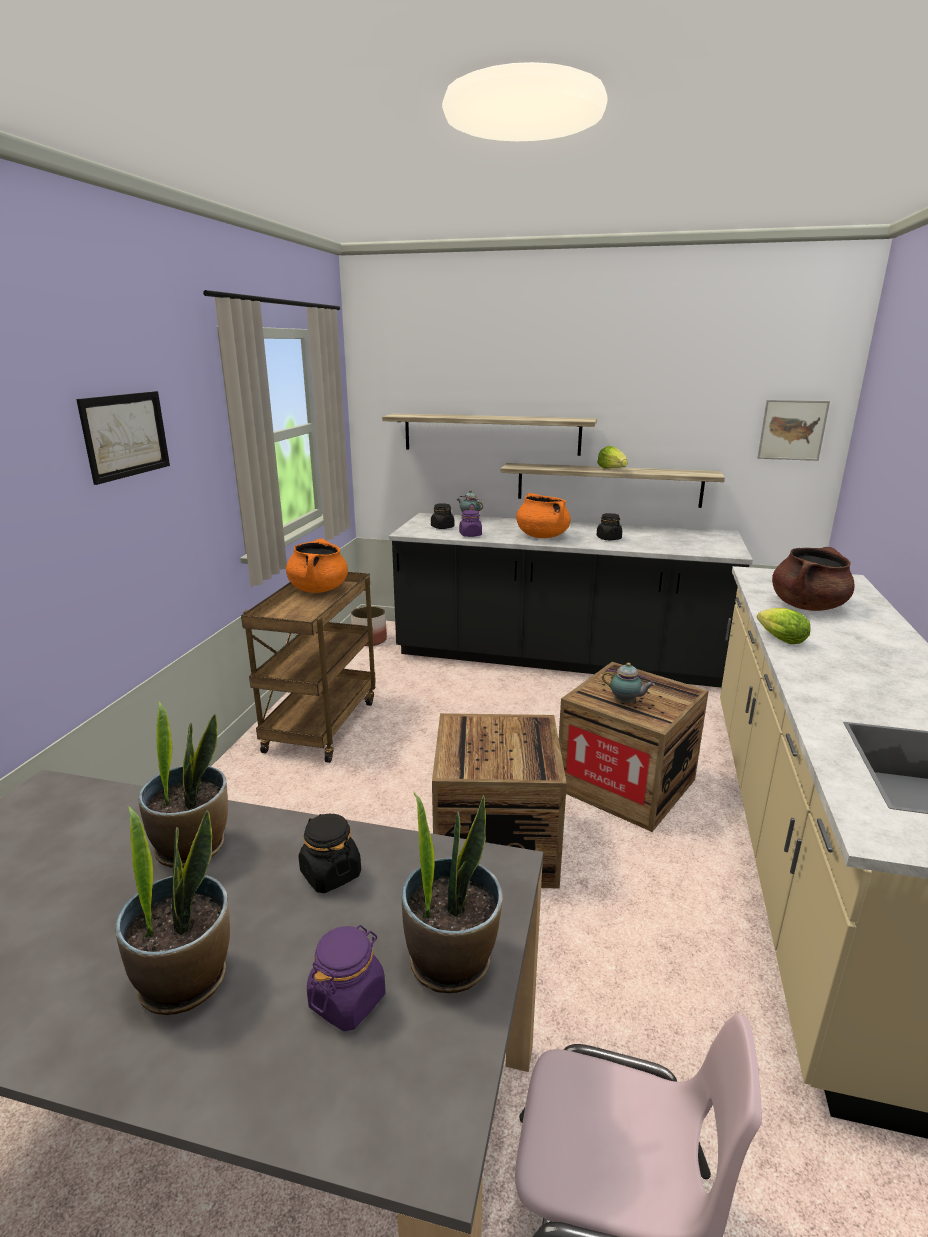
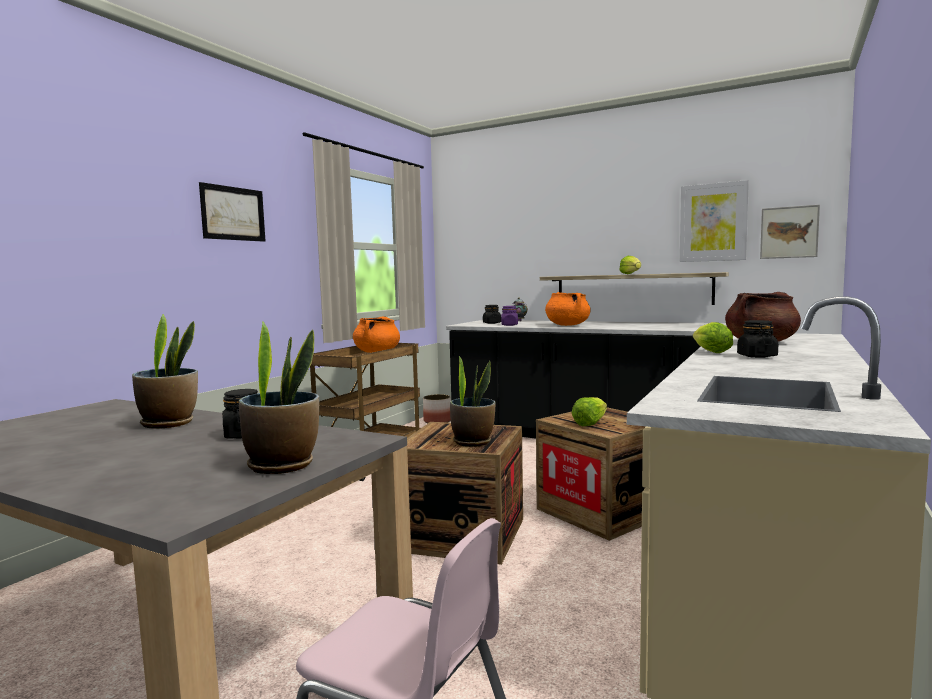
camera: 15 degrees right, 15 degrees down
(185, 979) = (105, 459): potted plant -> potted plant (473, 442)
(347, 999) = (194, 471): purple jar -> none
(491, 434) = (537, 254): shelf -> none
(608, 538) = (623, 325): black jar -> black jar (756, 356)
(626, 703) = (590, 423): teapot -> lettuce
(710, 411) = (713, 222): none -> picture

